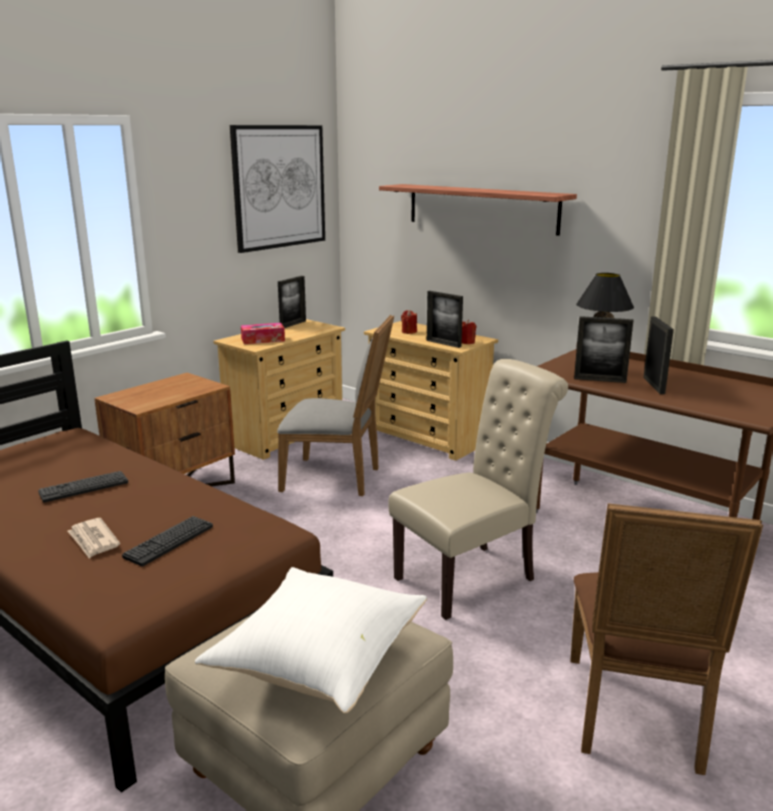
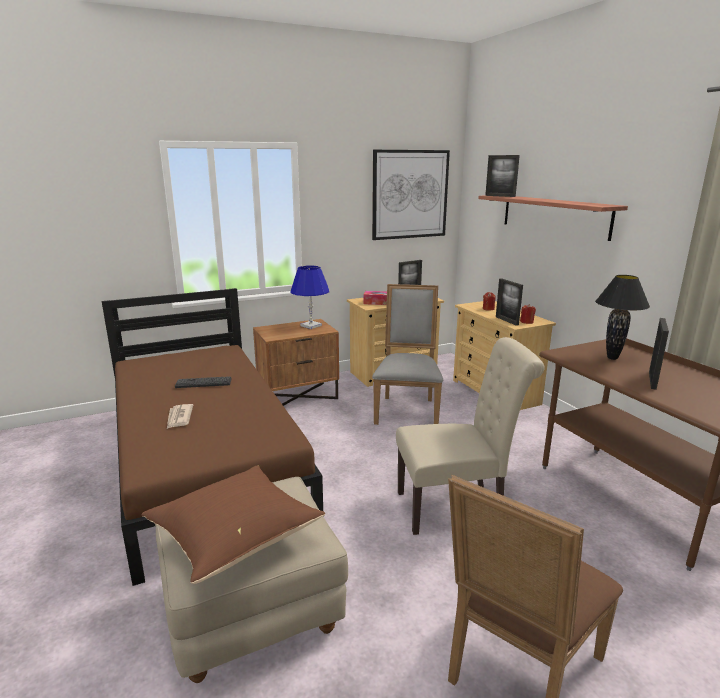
camera: 25 degrees right, 0 degrees up
(169, 541) = (218, 428): keyboard -> none
(182, 384) = (311, 326): none -> blue table lamp
(319, 659) = (235, 537): white pillow -> brown pillow
(337, 478) = (407, 409): grey chair -> grey chair turned 120 degrees counterclockwise
(600, 380) = (603, 367): picture frame -> picture frame (500, 196)

